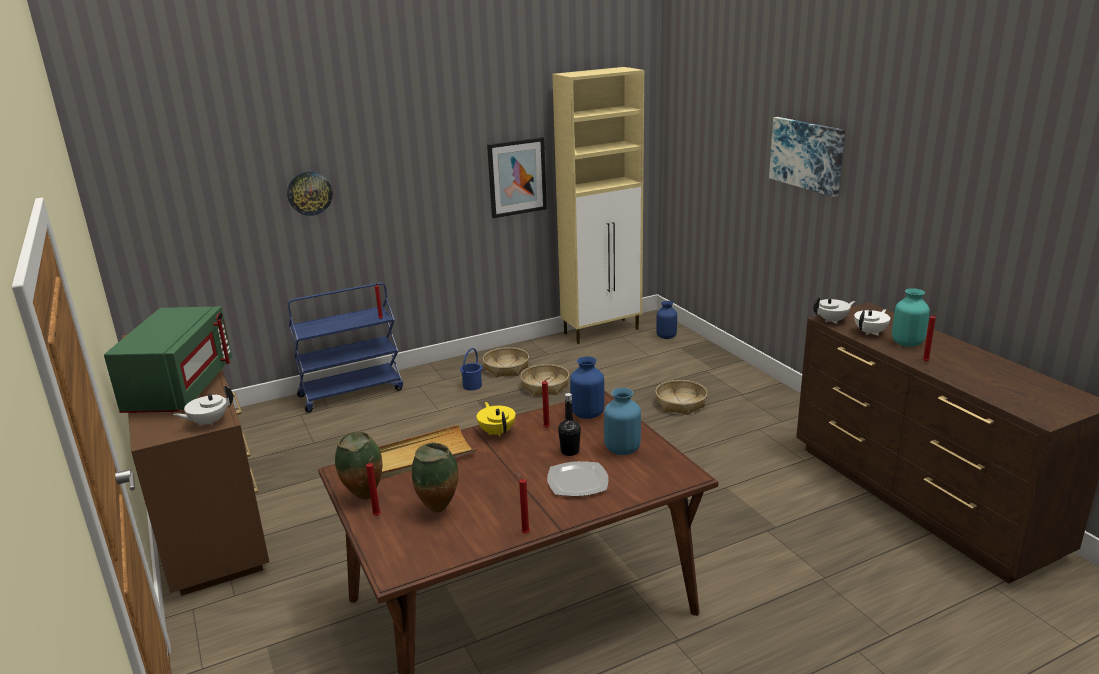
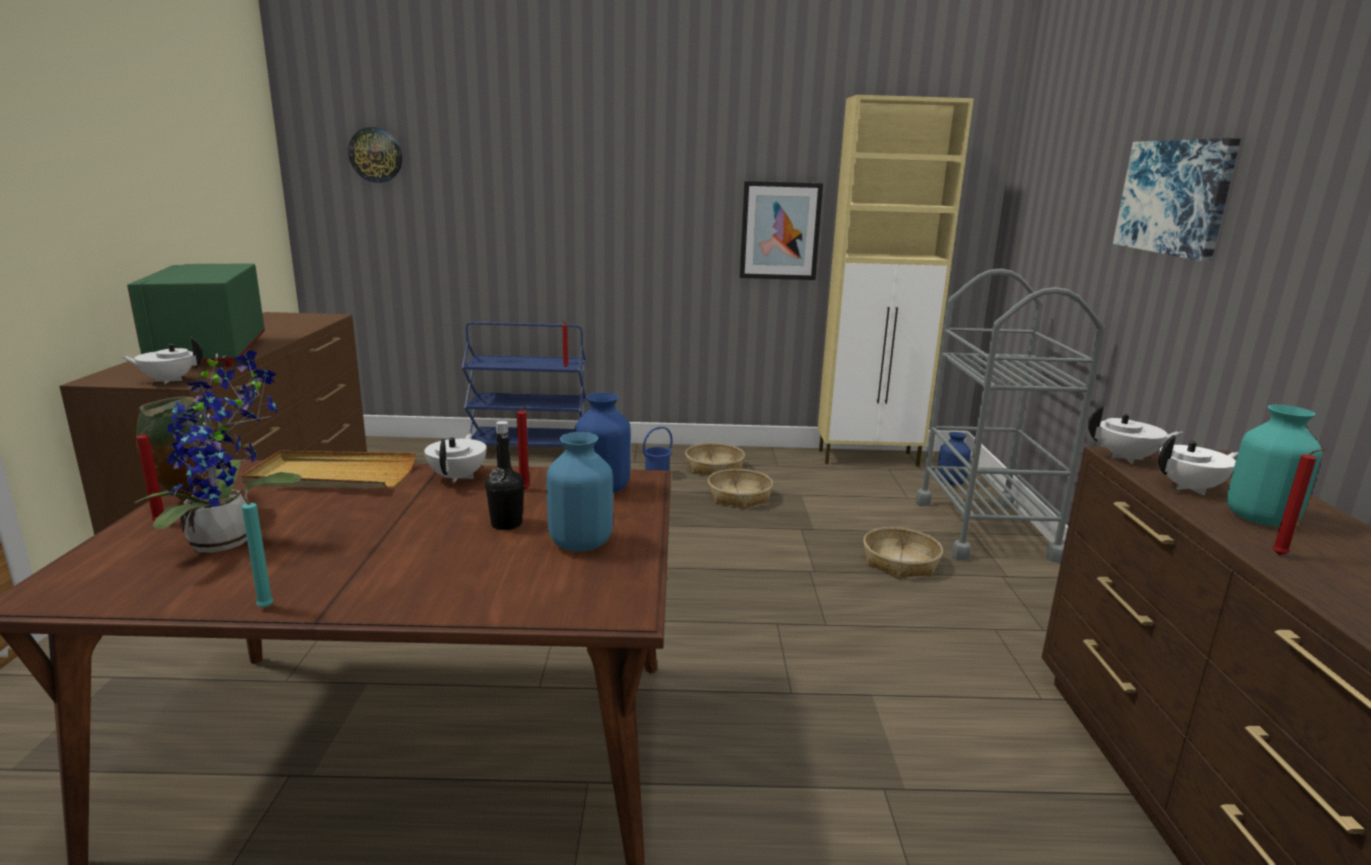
camera: 25 degrees right, 5 degrees down
(179, 389) = (211, 352): green microwave -> green microwave turned 135 degrees clockwise
(309, 193) = (517, 205): wall clock -> wall clock (376, 155)
(439, 510) = (230, 541): vase -> potted plant
(497, 432) = (458, 477): yellow teapot -> white teapot
(524, 533) = (265, 606): red candle -> turquoise candle
(578, 481) = (454, 563): plate -> none
(709, 366) = (984, 529): none -> grey cart

